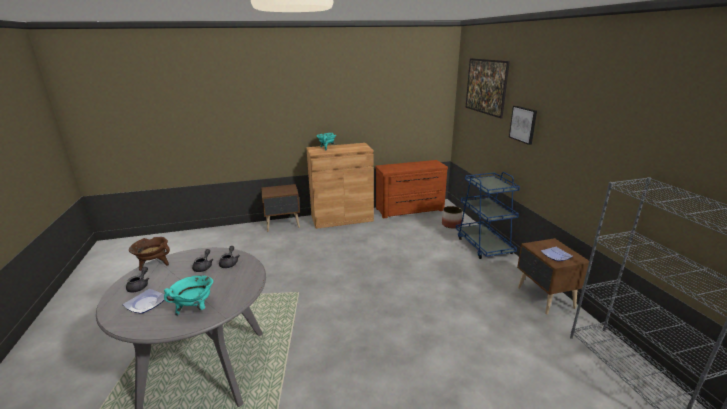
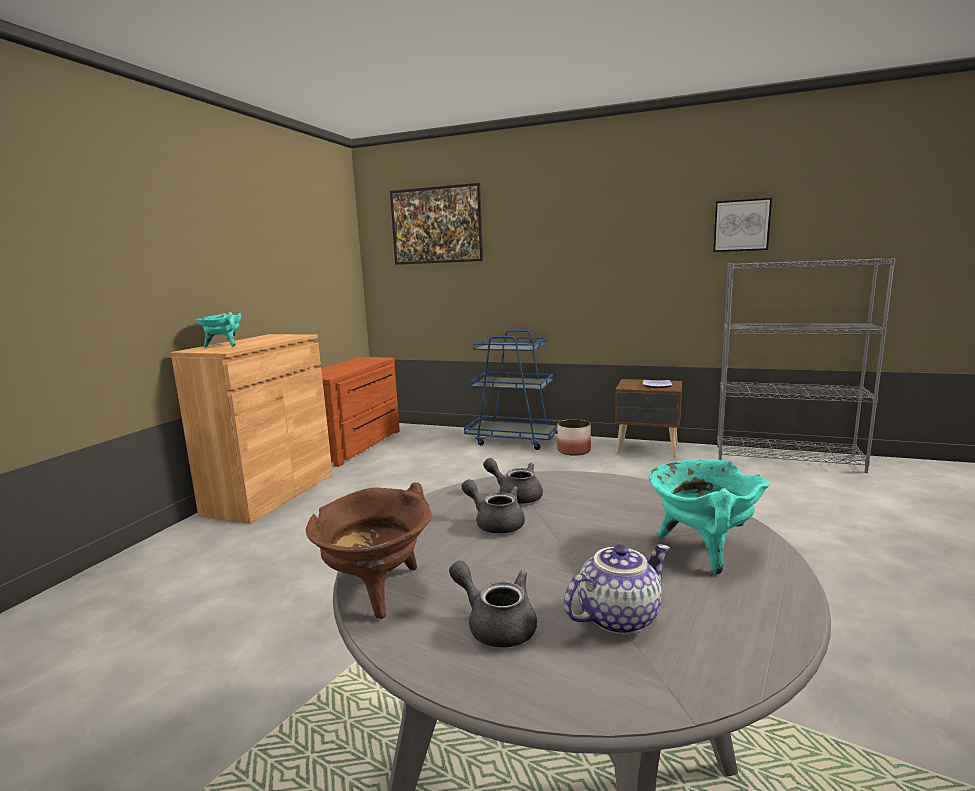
camera: 55 degrees left, 10 degrees down
(146, 303) = (617, 616): plate -> teapot
(283, 225) = (161, 552): brown nightstand -> none
(451, 224) = (440, 438): planter -> planter (573, 451)
(523, 124) = (527, 259): picture -> picture (741, 225)

